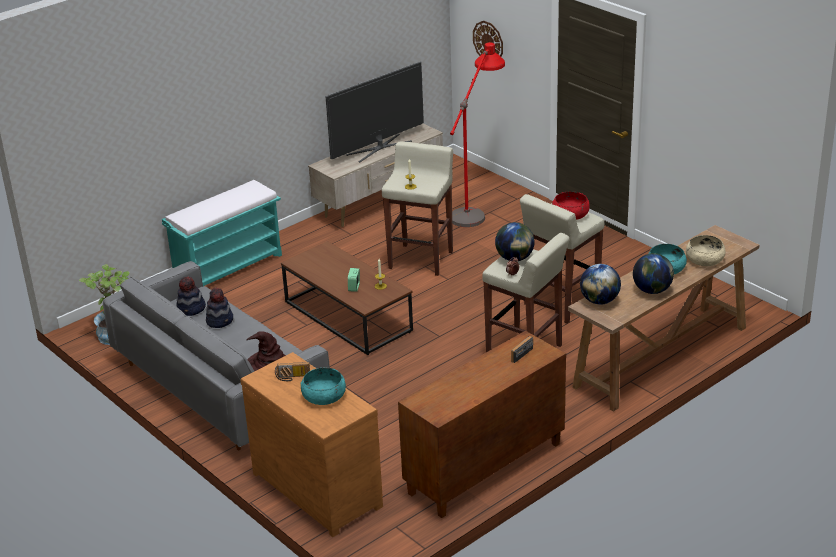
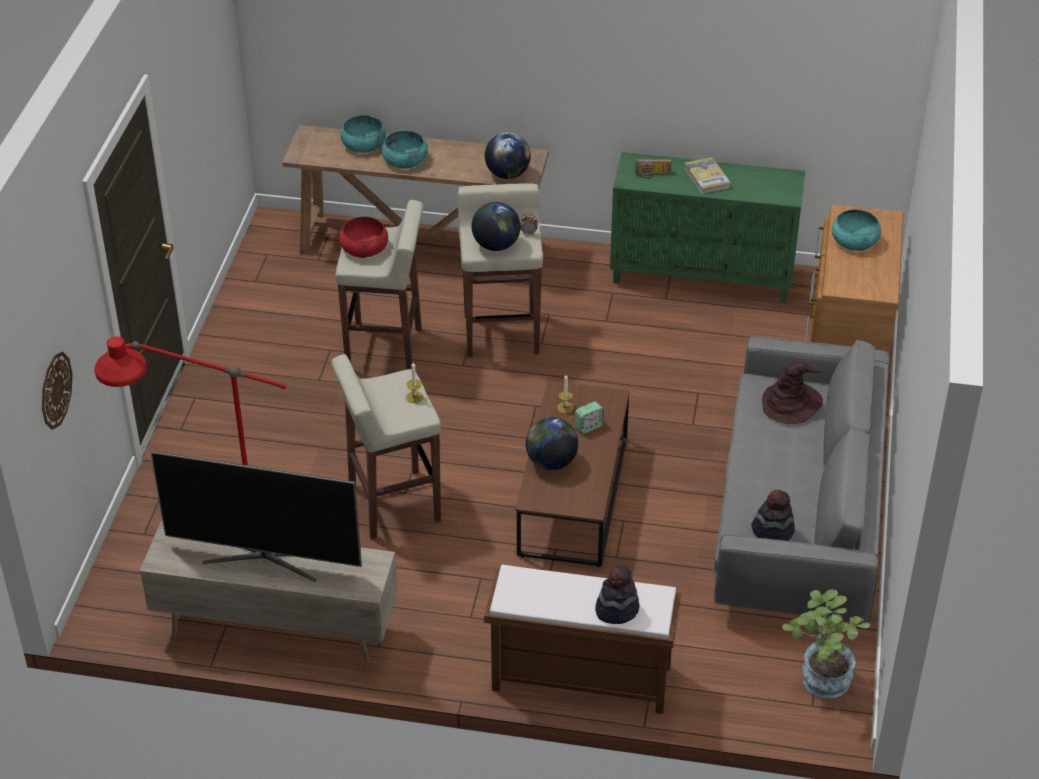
camera: 130 degrees left, 10 degrees up
(220, 320) = (765, 491): hat -> hat (616, 609)
(229, 266) = (579, 678): turquoise bench -> brown bench
(292, 377) = (856, 272): radio -> none
(485, 469) = (703, 276): brown cabinet -> green cabinet
(486, 376) = (707, 177): none -> book
(652, 290) = (455, 153): globe -> globe (551, 462)
(704, 259) = (363, 144): beige bowl -> turquoise bowl

